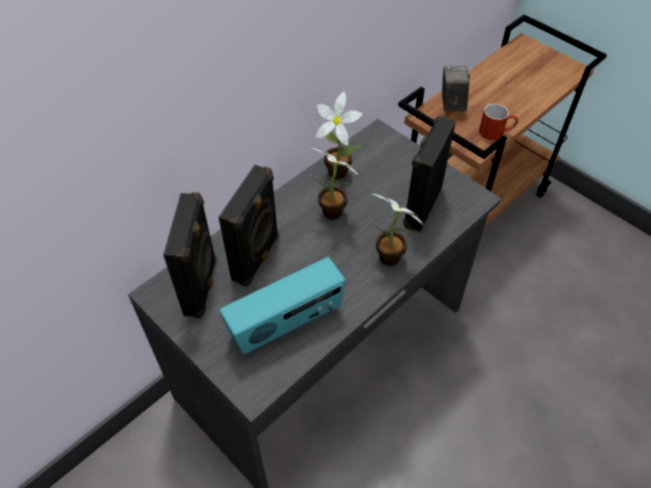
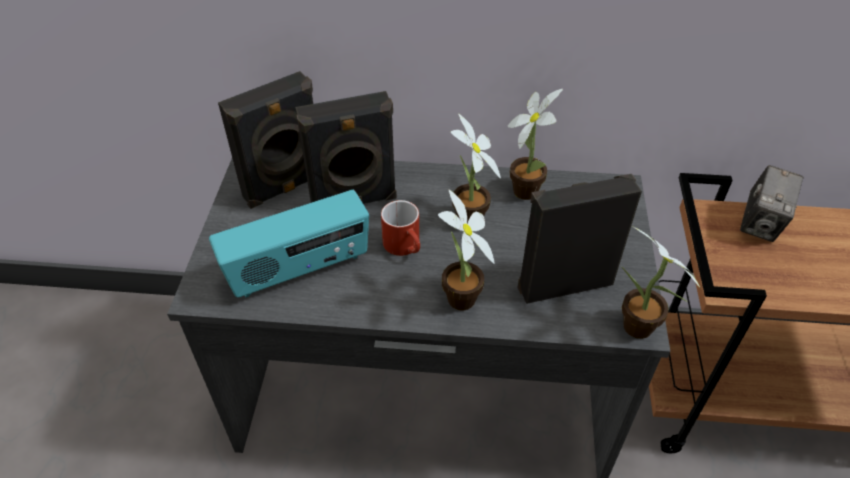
camera: 50 degrees right, 5 degrees down
(286, 323) = (299, 269): radio -> radio turned 45 degrees counterclockwise
(452, 103) = (760, 224): camera -> camera turned 150 degrees clockwise
(480, 200) = (640, 331): none -> potted plant
(496, 132) = (777, 289): red mug -> red mug (406, 246)

